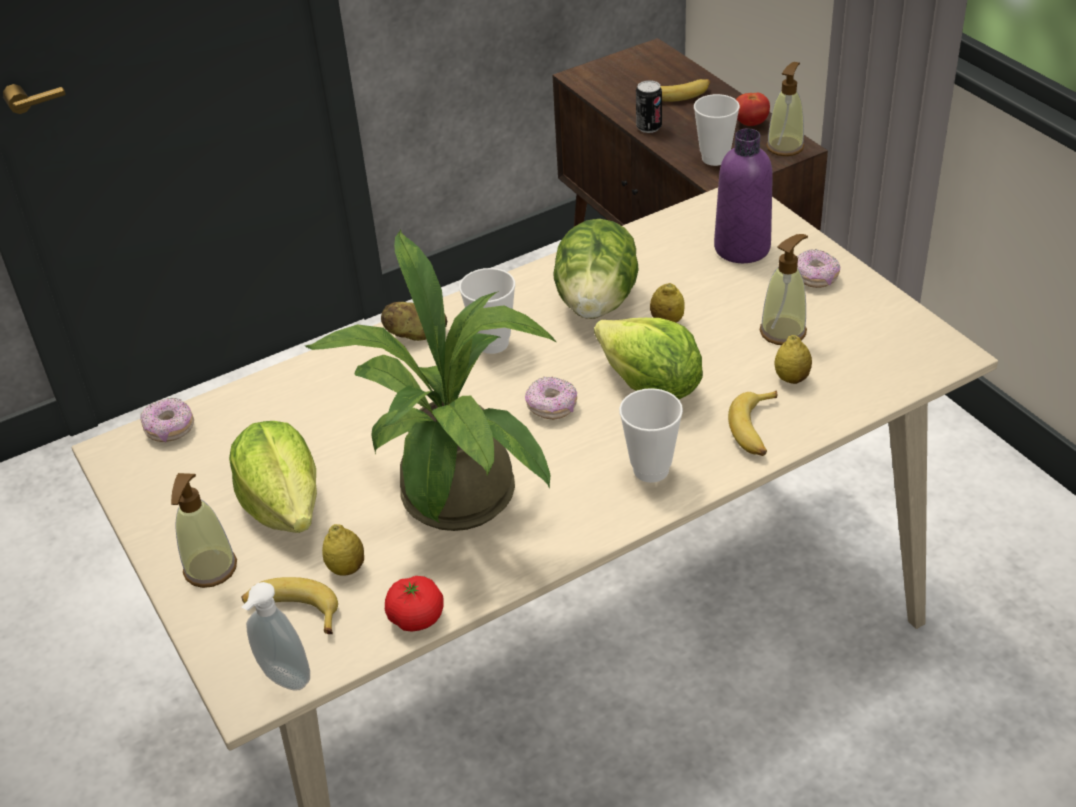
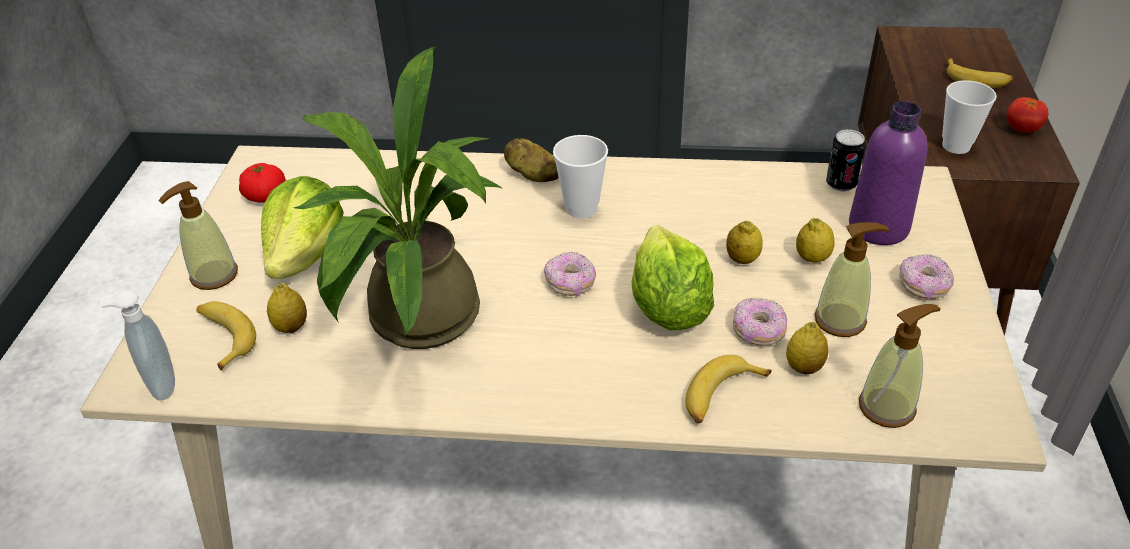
camera: 35 degrees right, 0 degrees up
(170, 429) = (303, 163): donut -> donut (758, 331)
(416, 617) = (291, 394): tomato -> tomato (265, 196)
(596, 303) = (698, 216): lettuce -> none
(649, 127) = (920, 97): can -> can (841, 184)
(651, 470) = (592, 380): cup -> none
(718, 295) = (812, 258): none -> lemon
(785, 147) = (1037, 162): soap dispenser -> soap dispenser (887, 407)

